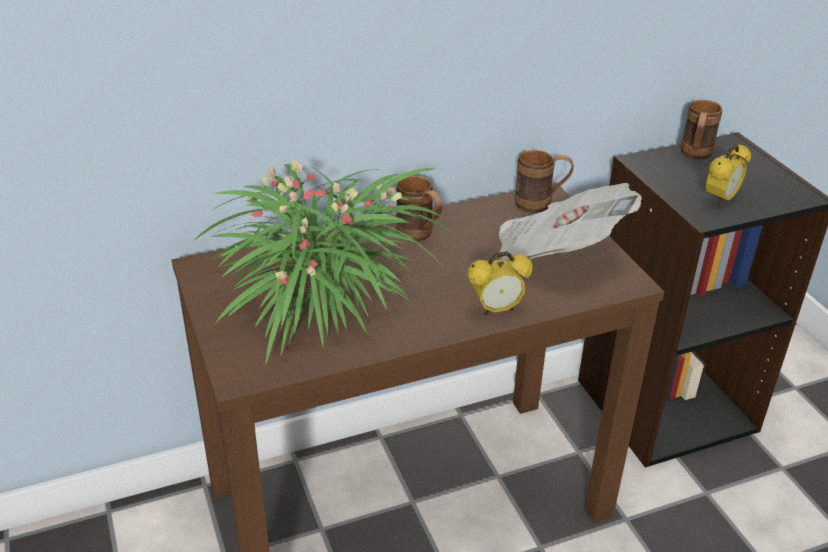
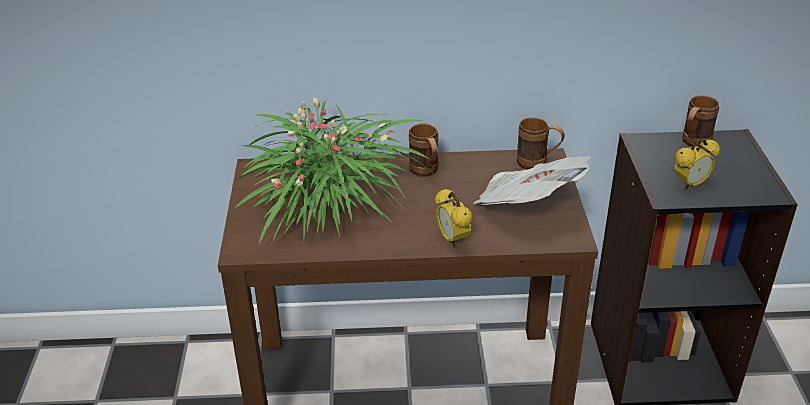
camera: 20 degrees right, 0 degrees up
(496, 310) = (452, 239): alarm clock -> alarm clock turned 60 degrees clockwise

